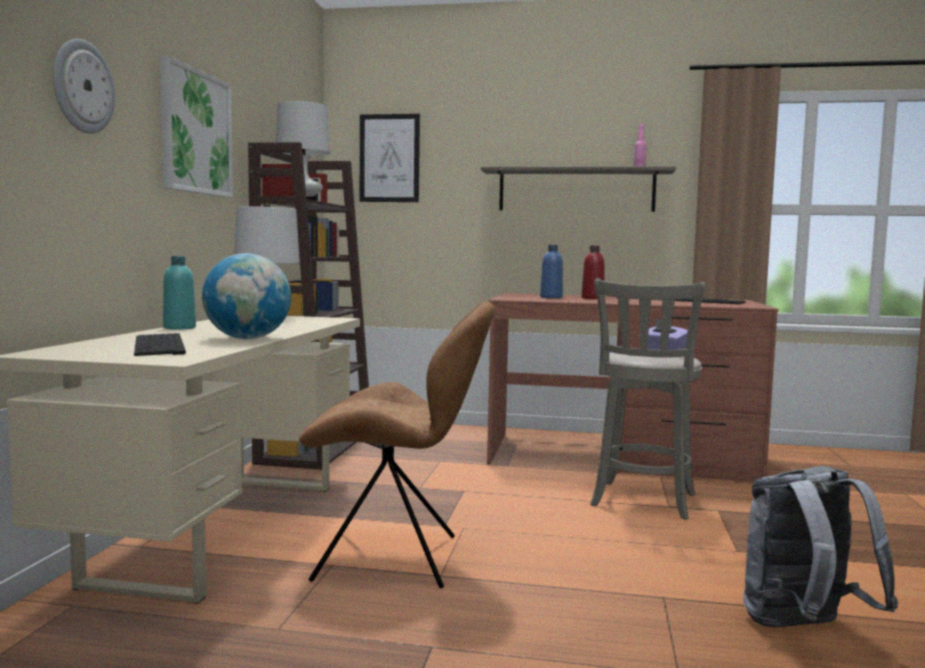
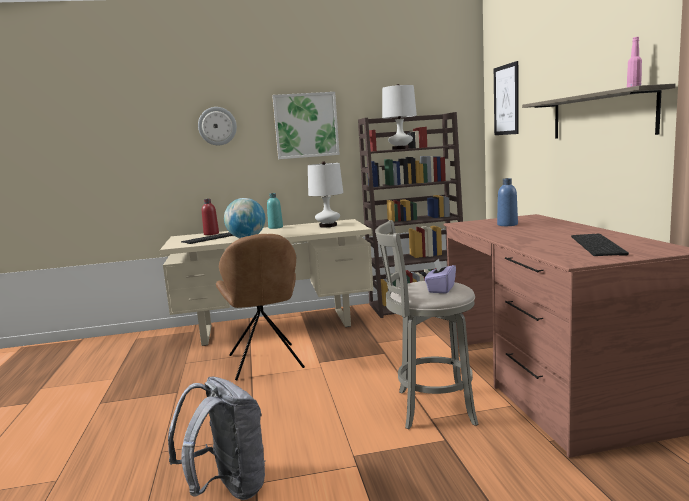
camera: 70 degrees right, 5 degrees up
(592, 298) = (533, 229): red bottle -> red bottle (211, 234)

